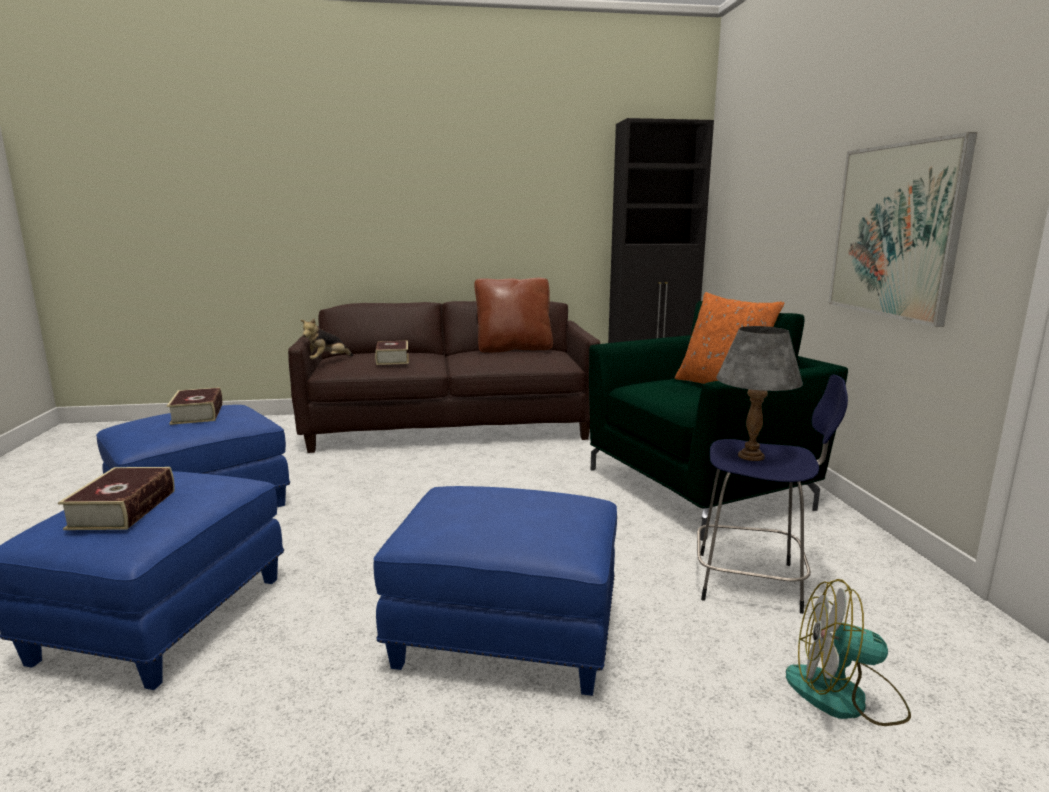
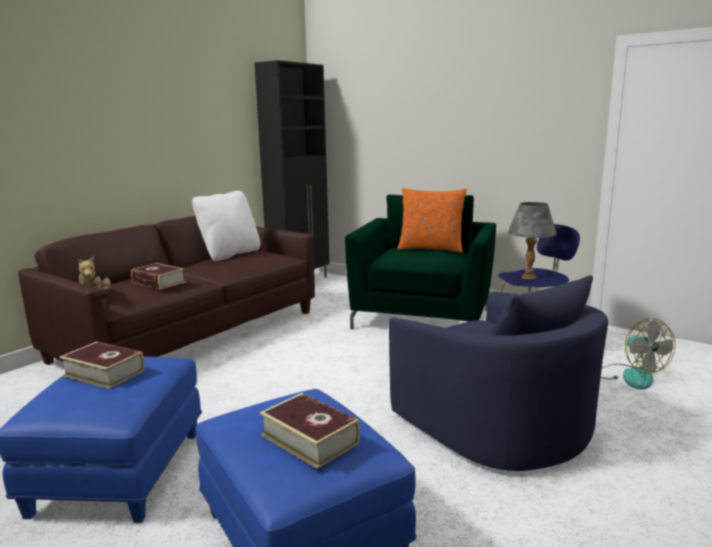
camera: 45 degrees left, 0 degrees up
(503, 634) = (496, 424): blue ottoman -> blue armchair
(514, 349) = (230, 254): brown pillow -> white pillow
(845, 696) = (630, 376): fan -> fan turned 75 degrees counterclockwise
(895, 231) = (508, 143): picture -> none

